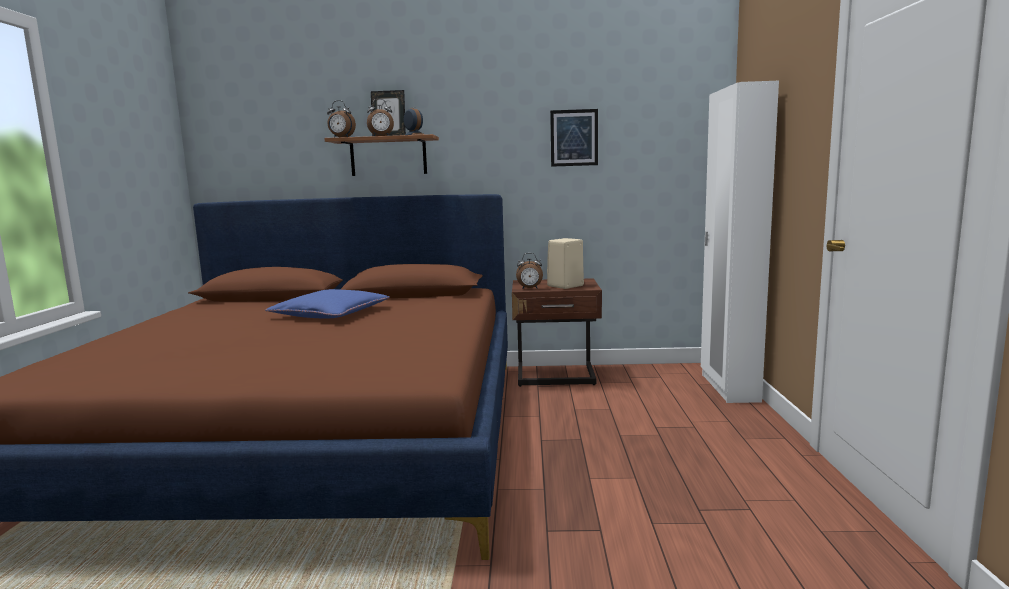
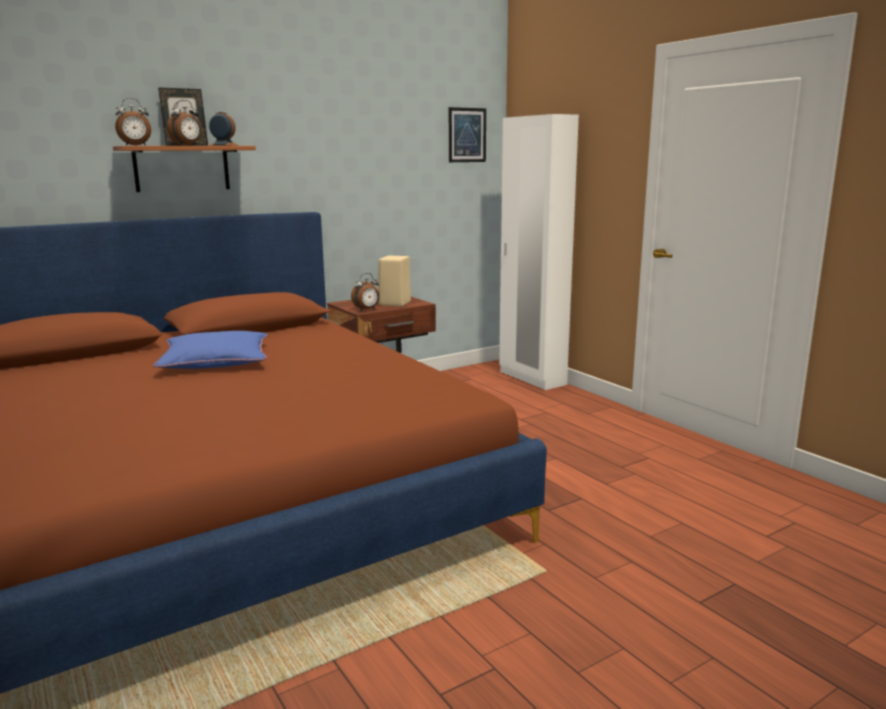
camera: 35 degrees left, 5 degrees up
(574, 138) = (378, 152): picture -> picture (467, 135)

